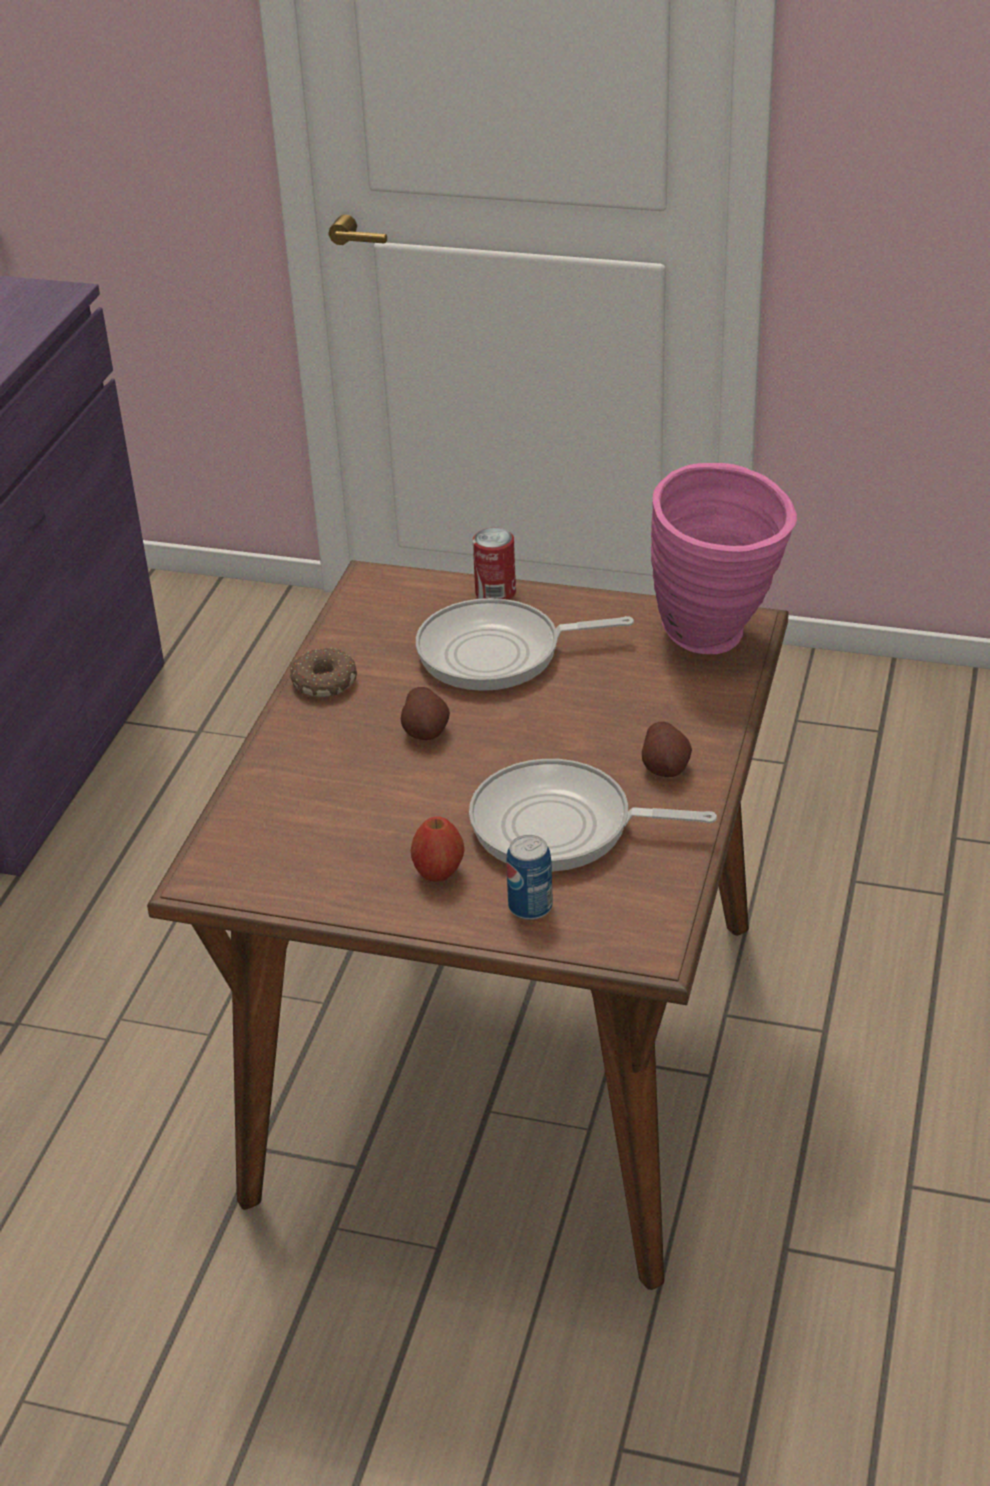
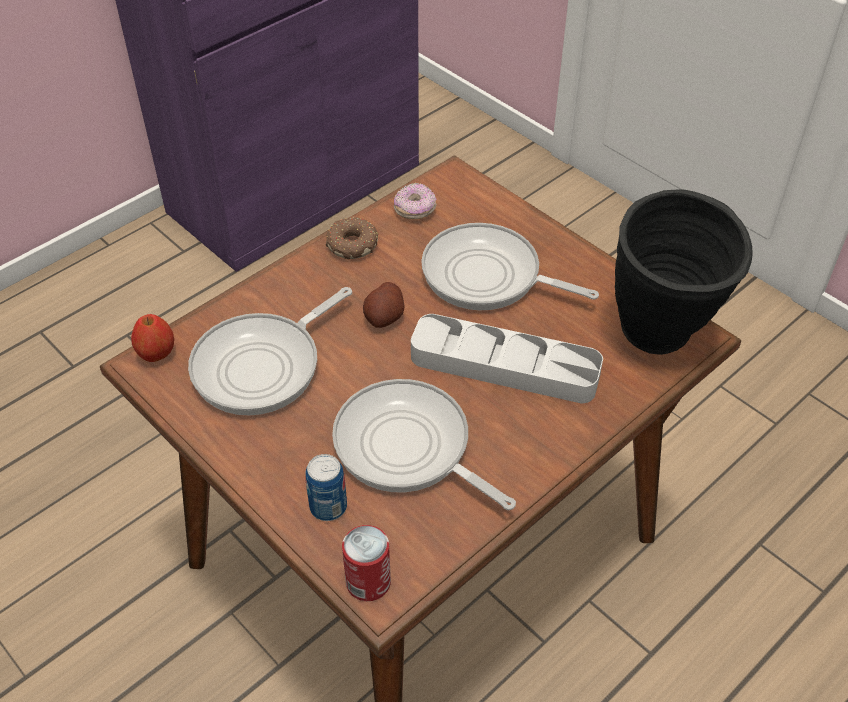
camera: 30 degrees right, 10 degrees up
(339, 824) = (263, 366): none -> frying pan
(361, 625) = (415, 210): none -> donut
(439, 872) = (292, 442): apple -> apple (156, 354)
(495, 592) = (528, 224): can -> can (368, 582)
(589, 721) = (504, 365): none -> grey tray
(665, 767) = (527, 435): potato -> none
(719, 640) = (661, 341): pink vase -> black vase

